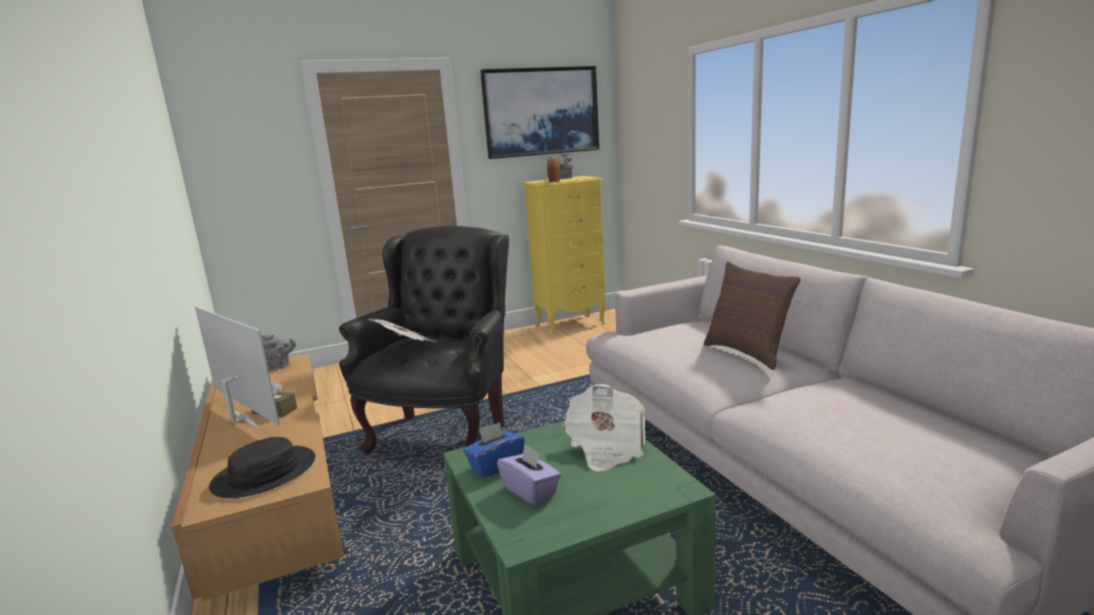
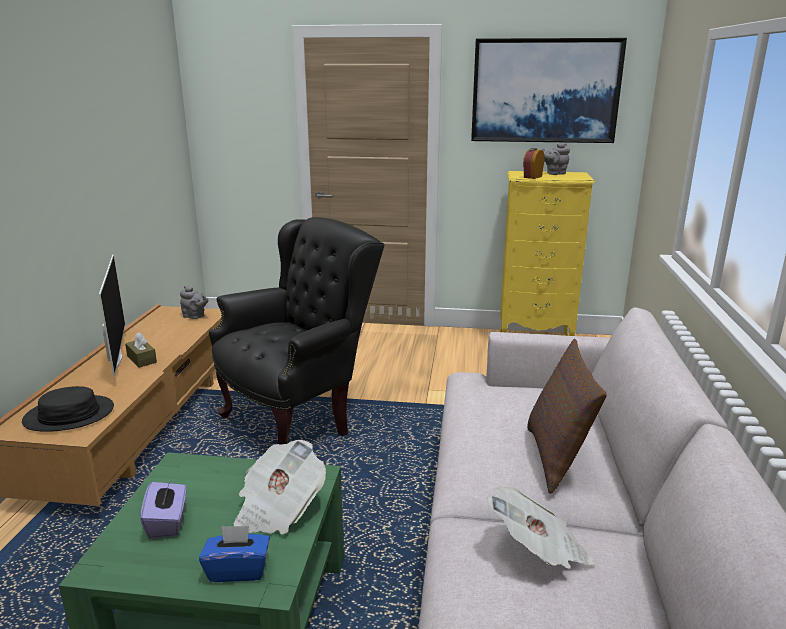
camera: 30 degrees right, 5 degrees up
(405, 346) = (255, 333): newspaper -> newspaper (538, 551)
(495, 465) = (181, 483): blue tissue box -> blue tissue box (238, 569)

